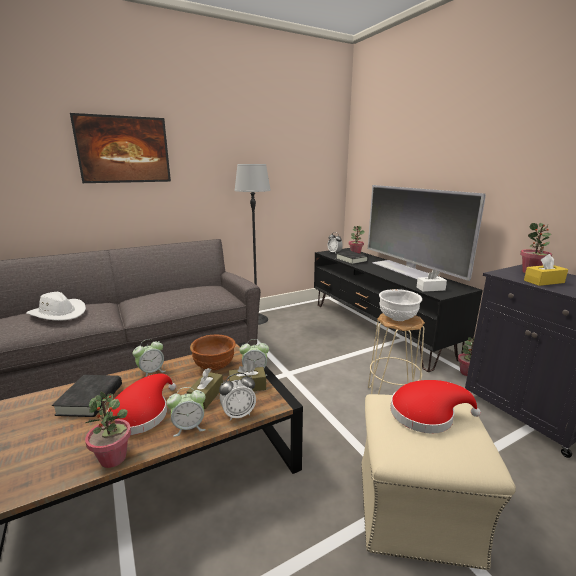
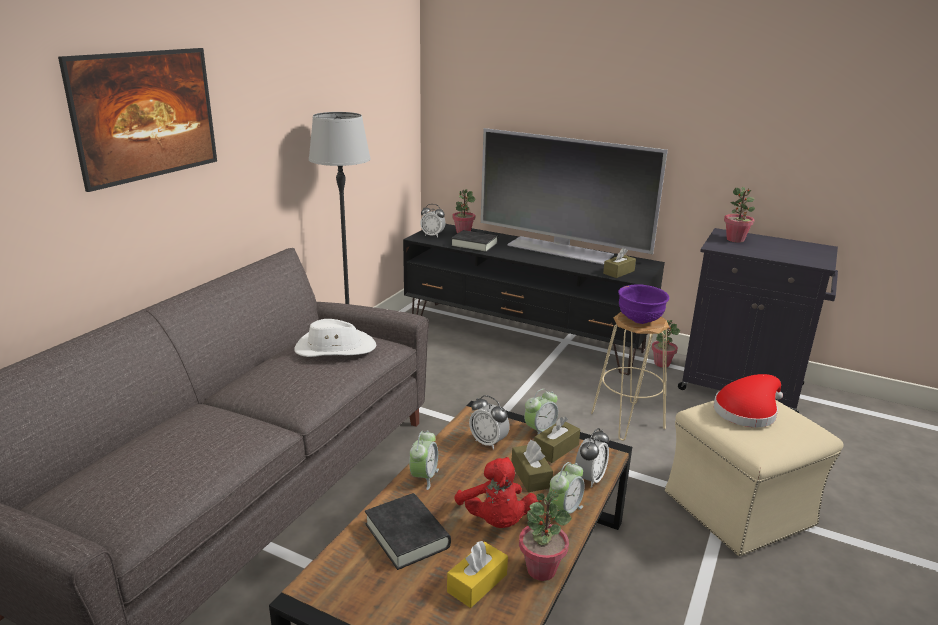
camera: 35 degrees left, 5 degrees up
(59, 313) = (181, 445): white hat -> white hat (334, 348)
(142, 414) = (495, 521): red hat -> red plush toy
(215, 367) = (488, 442): brown bowl -> alarm clock
(397, 319) = (640, 321): white bowl -> purple bowl
(430, 289) = (618, 272): white tissue box -> brown tissue box
(544, 281) = (758, 250): yellow tissue box -> yellow tissue box (477, 583)

